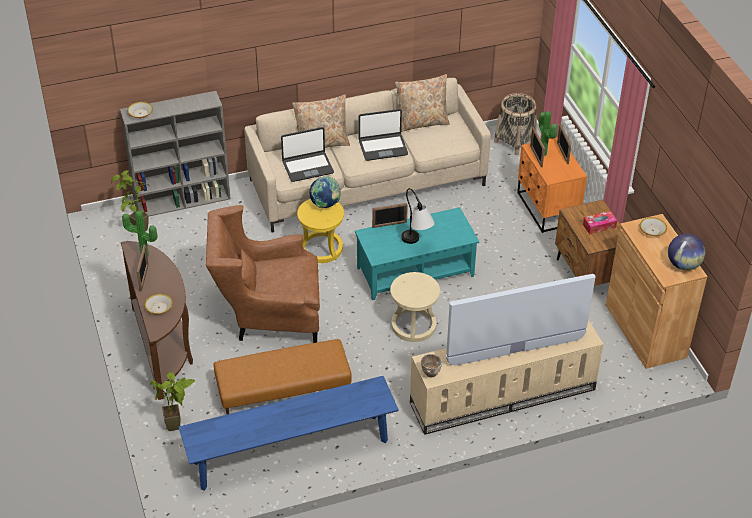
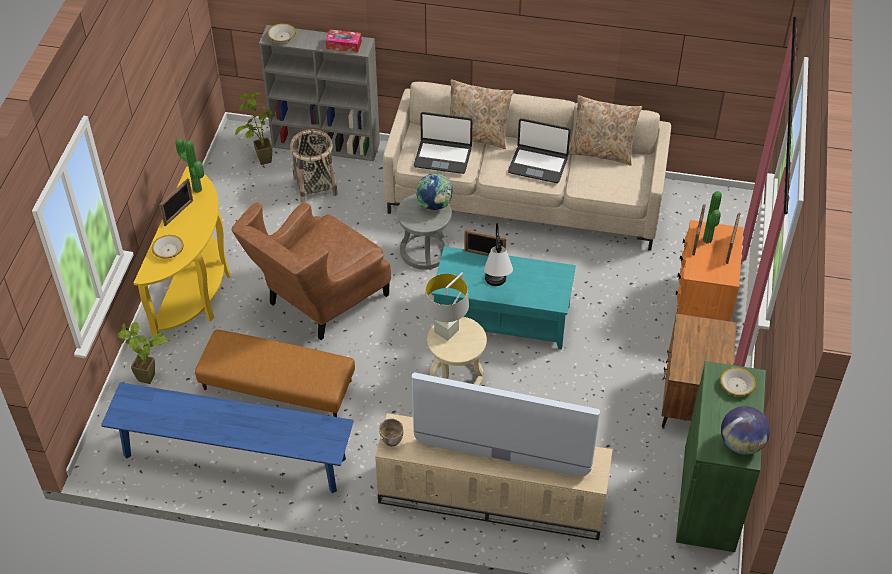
camera: 30 degrees right, 5 degrees up
(164, 348) = (196, 293): brown console table -> yellow console table
(268, 316) = (318, 302): brown armchair -> brown armchair turned 75 degrees counterclockwise
(321, 248) = (424, 251): yellow stool -> grey stool
(404, 288) = (446, 332): none -> grey table lamp
(515, 142) = (723, 212): basket -> basket (315, 186)
(599, 226) = (706, 352): tissue box -> tissue box (343, 45)
(645, 331) = (709, 497): brown cabinet -> green cabinet

